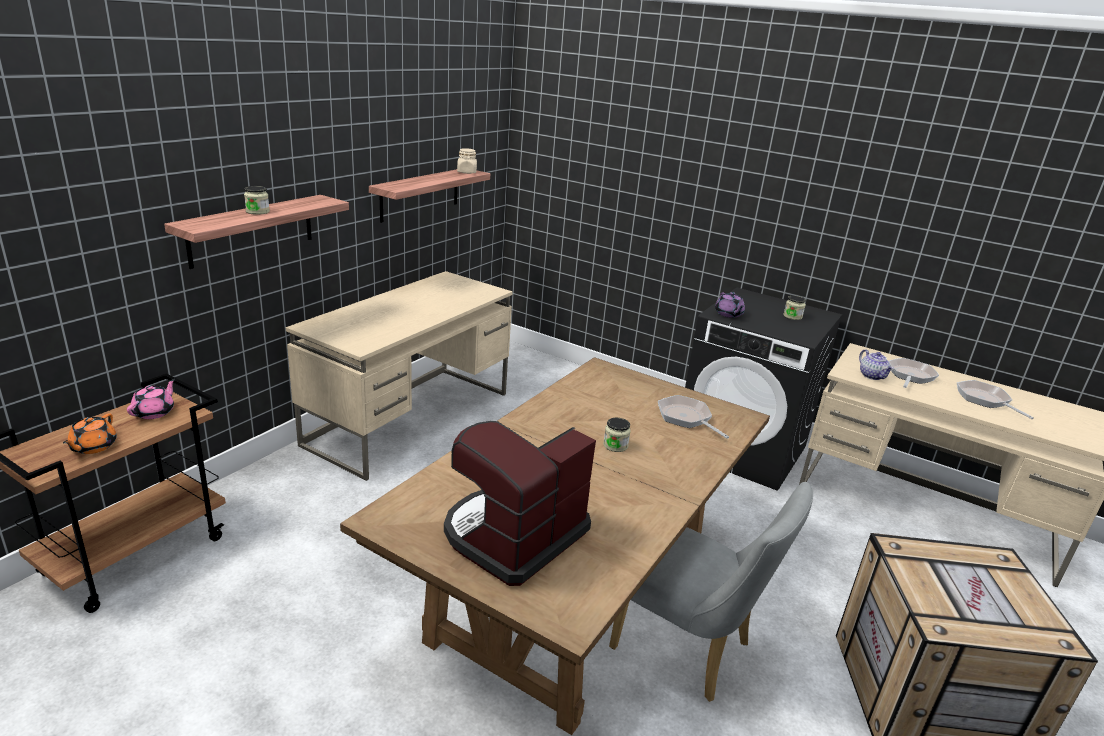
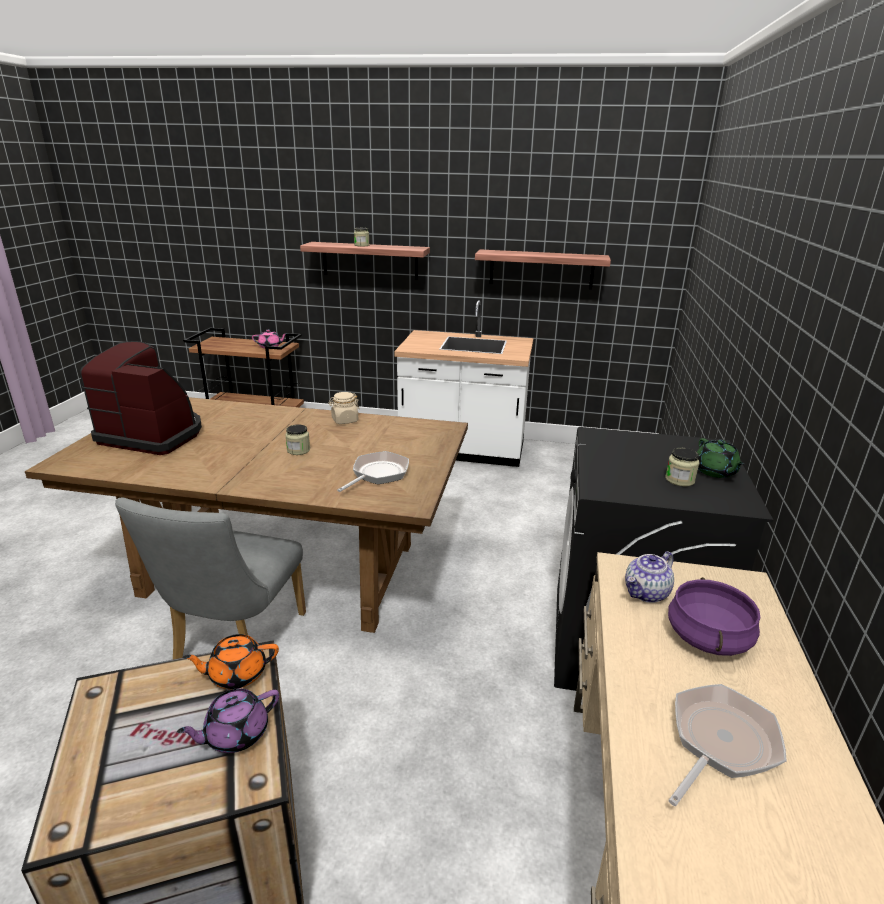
camera: 70 degrees right, 0 degrees up
(93, 447) = (228, 346): orange teapot -> orange teapot (236, 674)
(411, 418) = (462, 451): beige desk -> white counter
(467, 172) = (591, 256): beige jar -> beige jar (344, 420)
(728, 314) = (610, 441): purple teapot -> purple teapot (235, 734)
(782, 305) = (715, 472): none -> green teapot
(910, 376) = (707, 637): frying pan -> purple cooking pot

